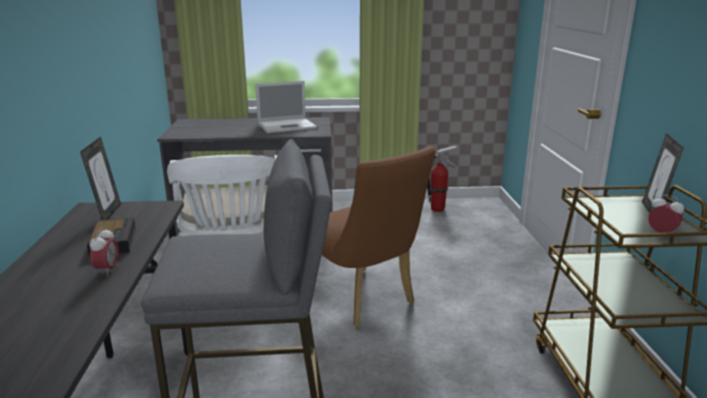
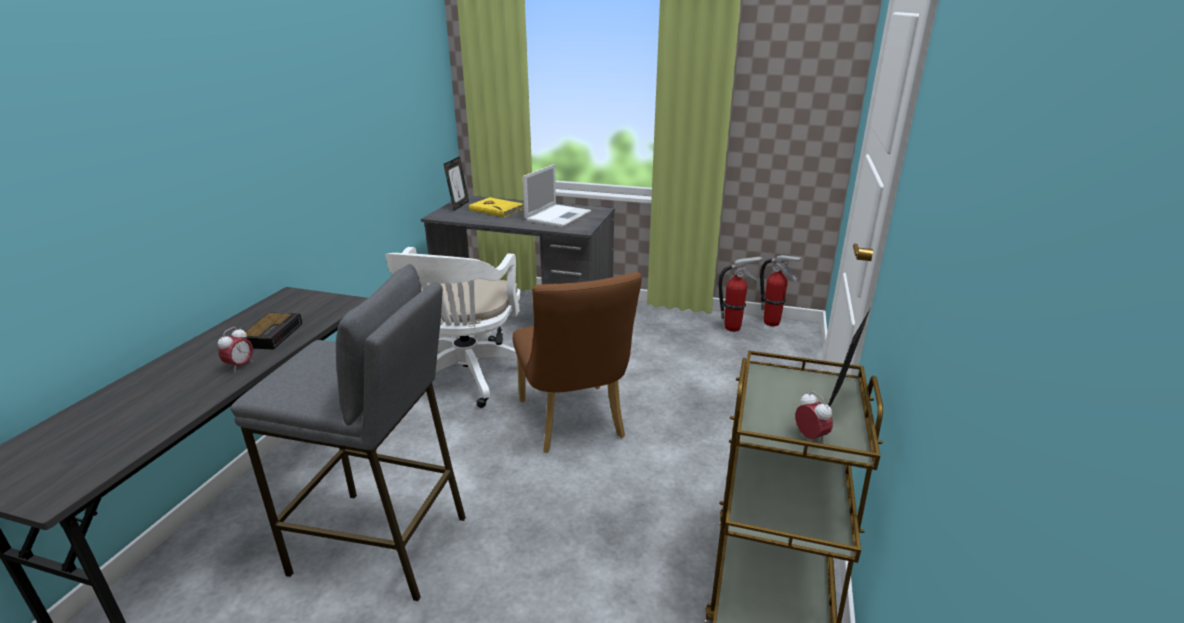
camera: 20 degrees right, 5 degrees up
(108, 214) = (295, 303): picture frame -> picture frame (458, 206)
(224, 126) = (497, 209): none -> yellow book
(288, 126) = (558, 216): laptop -> laptop turned 60 degrees counterclockwise
(464, 202) = (772, 323): none -> fire extinguisher

